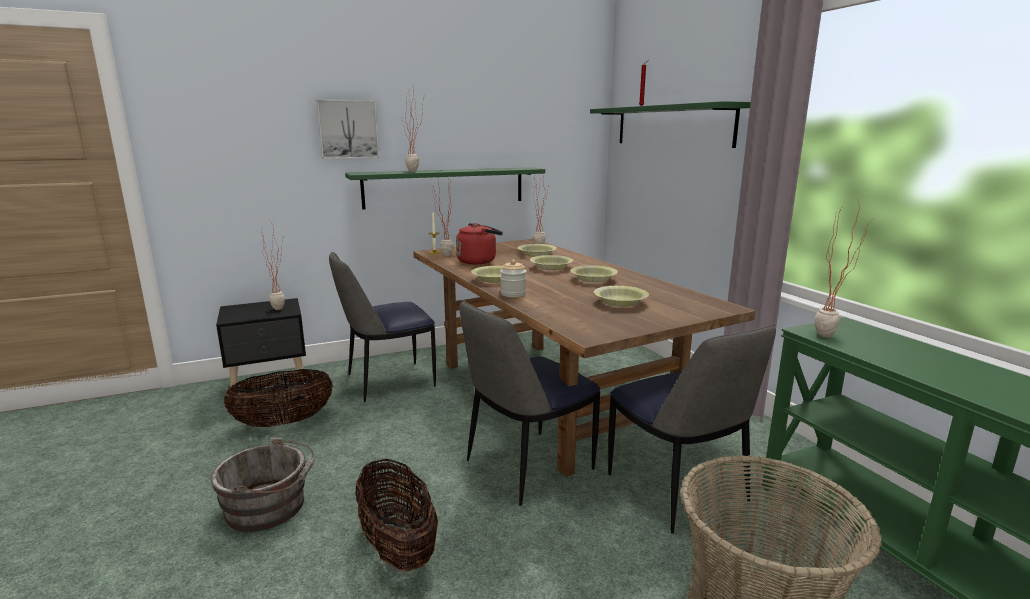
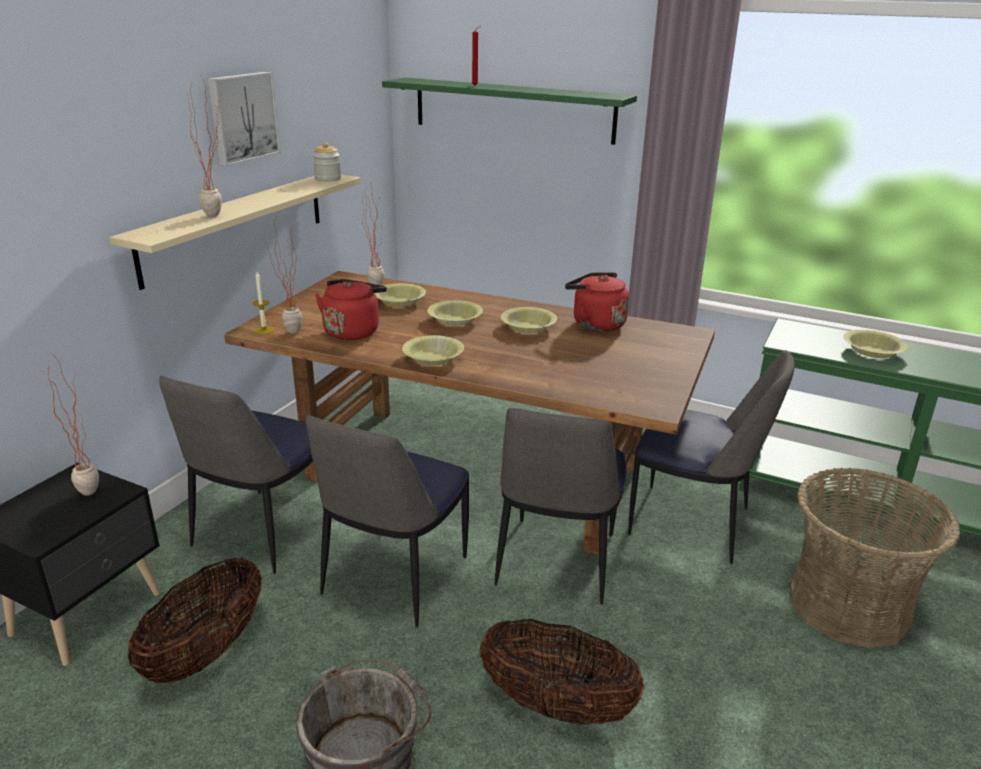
camera: 40 degrees left, 10 degrees up
(348, 129) = (103, 163): picture -> picture (242, 117)
(416, 430) = (393, 578): none -> chair
(445, 187) = (236, 226): green shelf -> beige shelf
(513, 294) = (493, 374): jar -> jar (327, 179)
(620, 302) = (607, 354): yellow bowl -> yellow bowl (872, 351)
(649, 287) = (595, 324): none -> red kettle
(832, 337) = (804, 345): potted plant -> none

